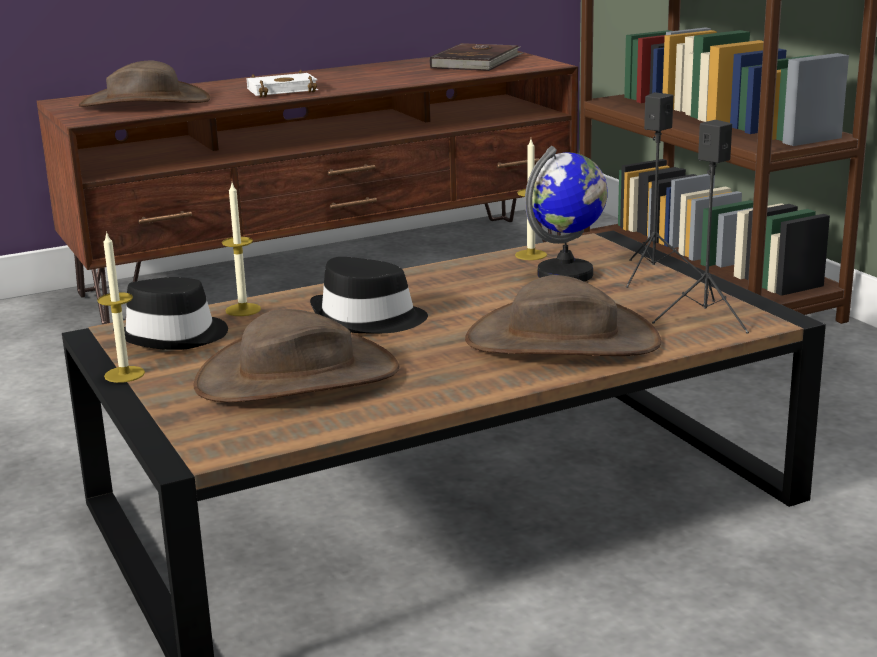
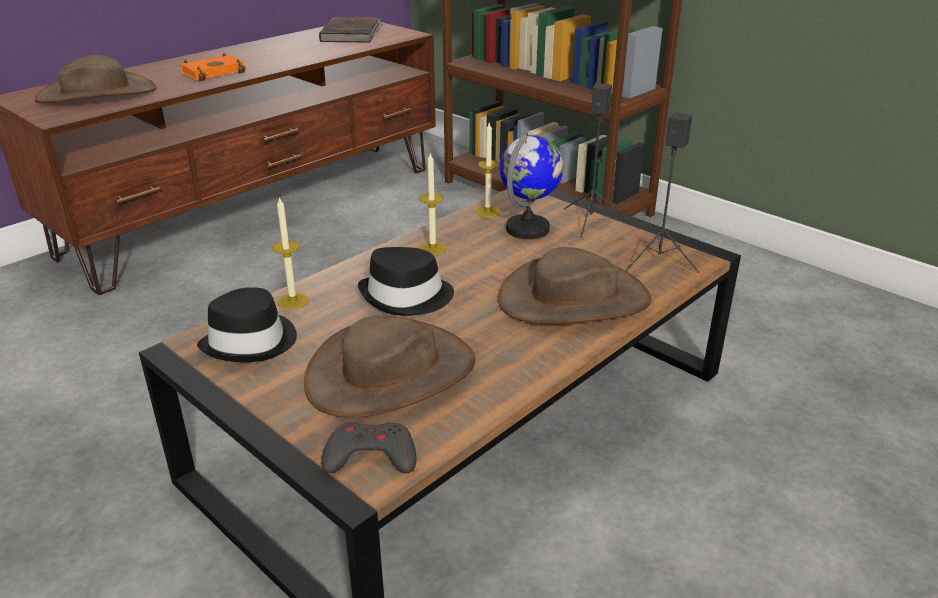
camera: 20 degrees left, 10 degrees up
(124, 374) = (233, 395): candle -> candle (432, 248)
(221, 435) = (370, 456): none -> grey game controller
(283, 90) = (214, 72): white book -> orange book

